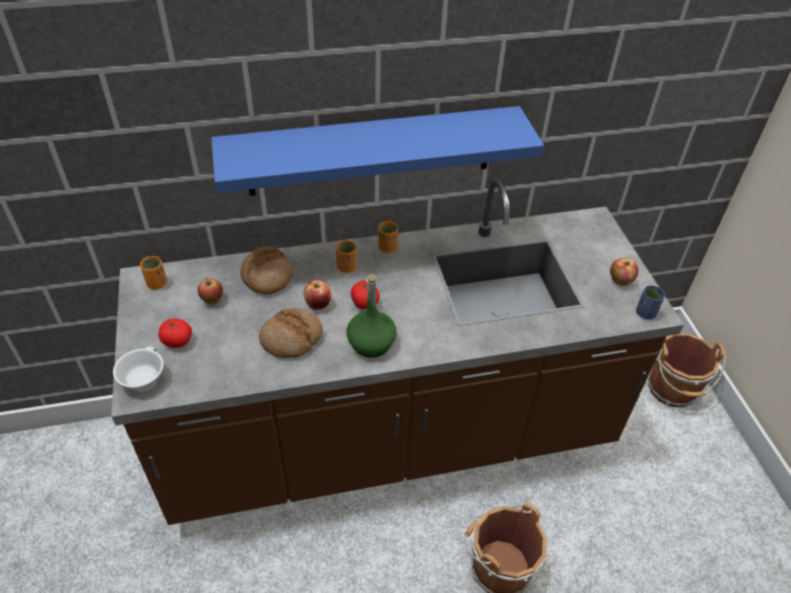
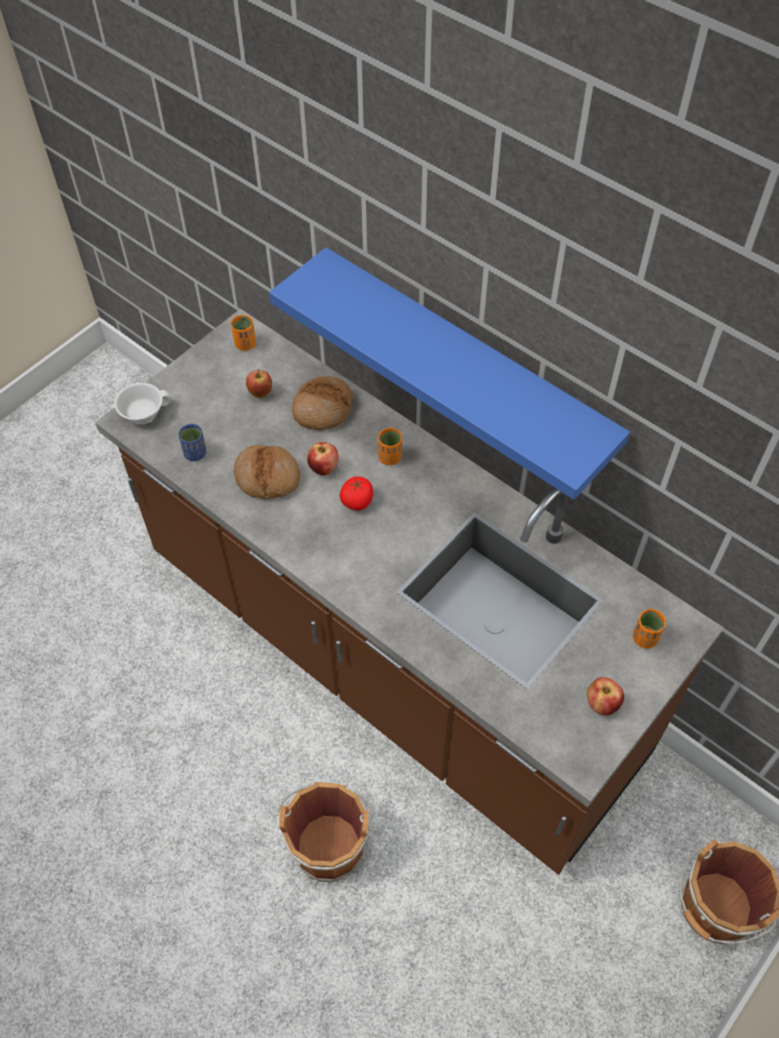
camera: 55 degrees right, 10 degrees up
(177, 341) = (197, 405): tomato -> none
(371, 343) = (312, 538): green bottle -> none
(387, 248) = (447, 471): orange cup -> orange cup (645, 638)
(645, 313) = (572, 753): blue cup -> blue cup (195, 453)

